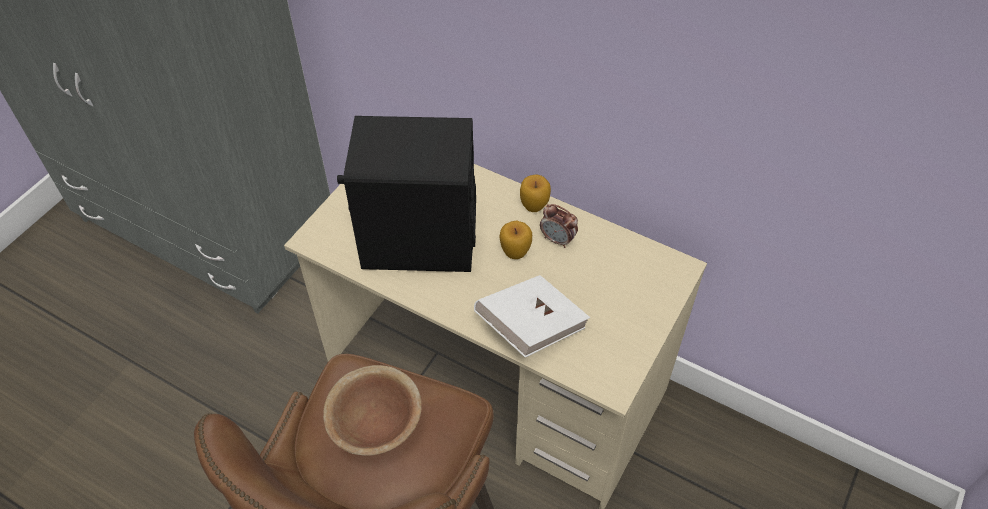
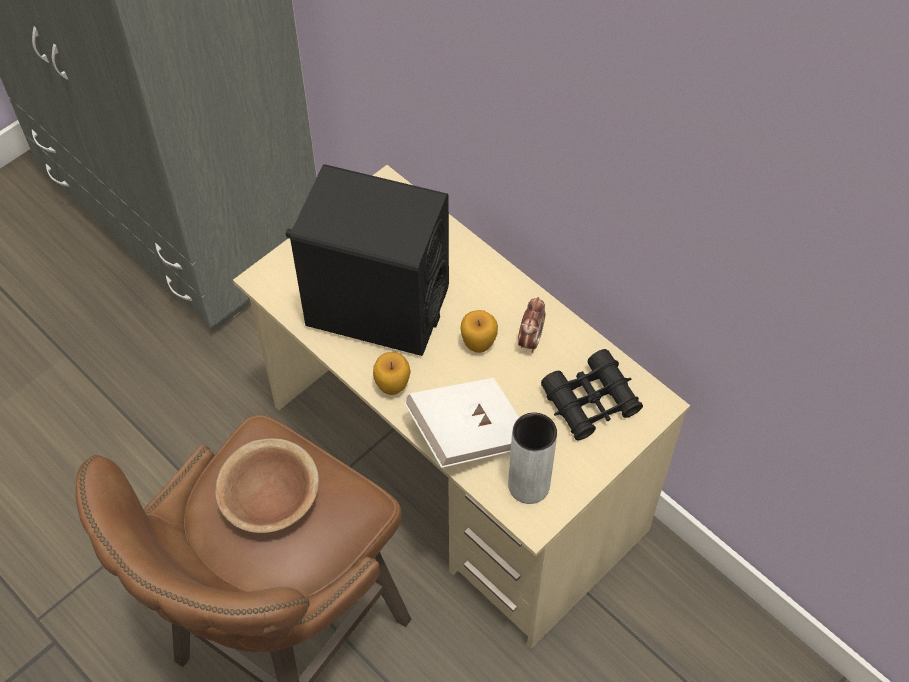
camera: 15 degrees right, 5 degrees up
(534, 206) = (517, 294): apple -> apple (392, 386)
(557, 240) = (530, 340): alarm clock -> alarm clock turned 120 degrees counterclockwise
(598, 358) = (528, 485): none -> grey vase
(625, 278) = (591, 401): none -> black binoculars

